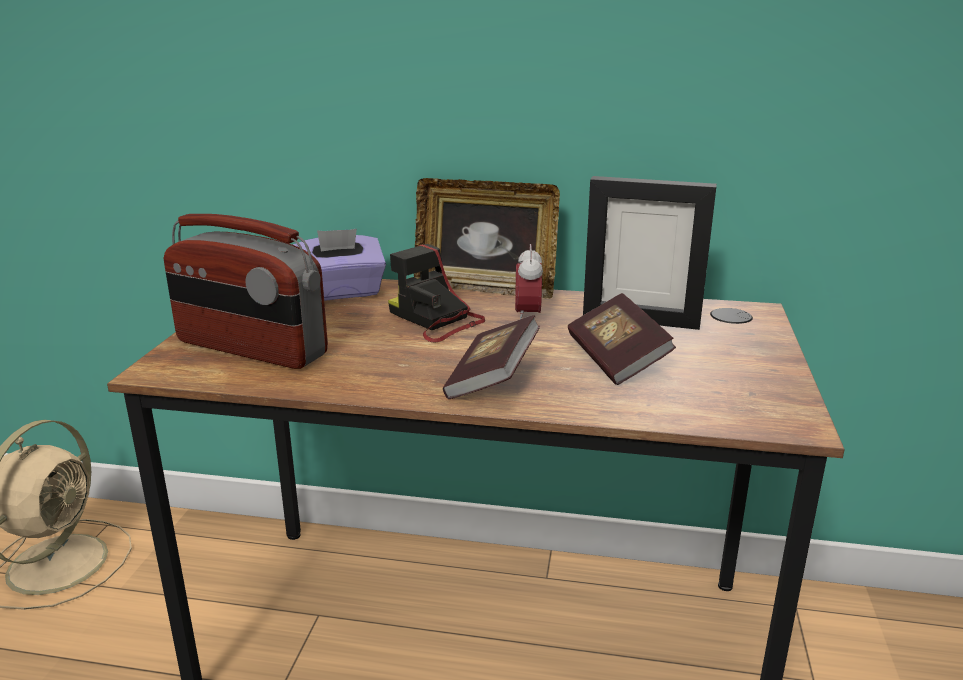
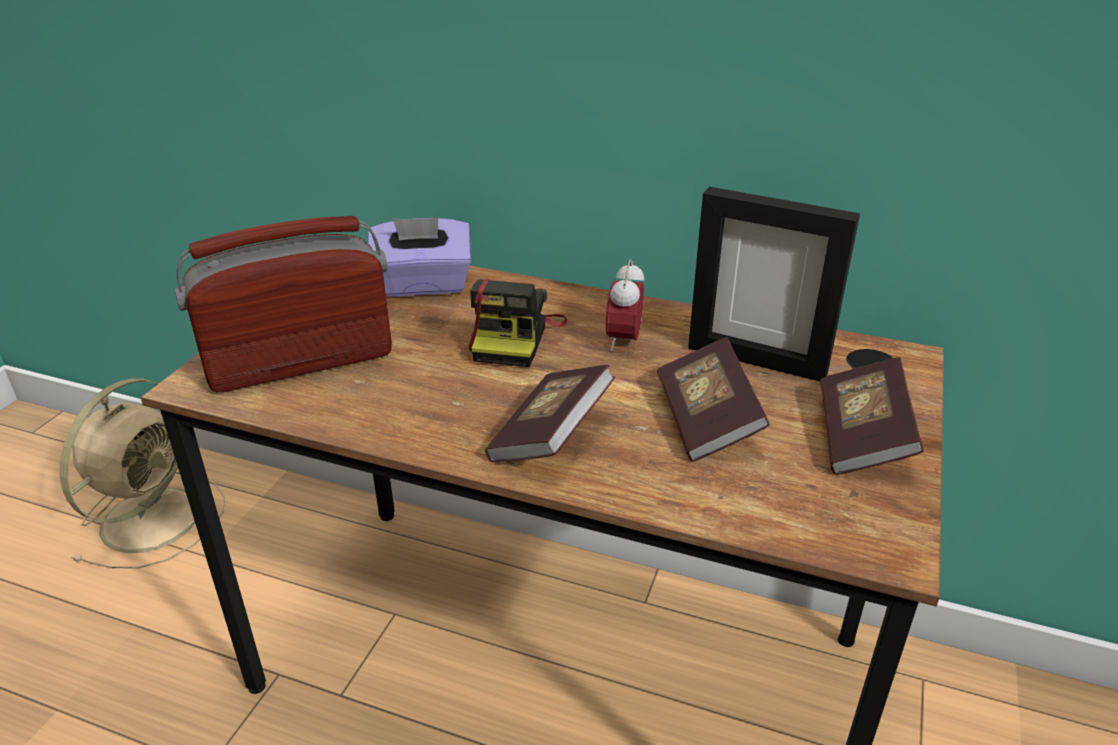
camera: 10 degrees right, 10 degrees up
(250, 349) = (300, 362): radio -> radio turned 120 degrees clockwise
(435, 320) = (515, 338): camera -> camera turned 135 degrees counterclockwise
(485, 288) = (589, 291): picture frame -> none
(743, 360) = (862, 438): none -> book

